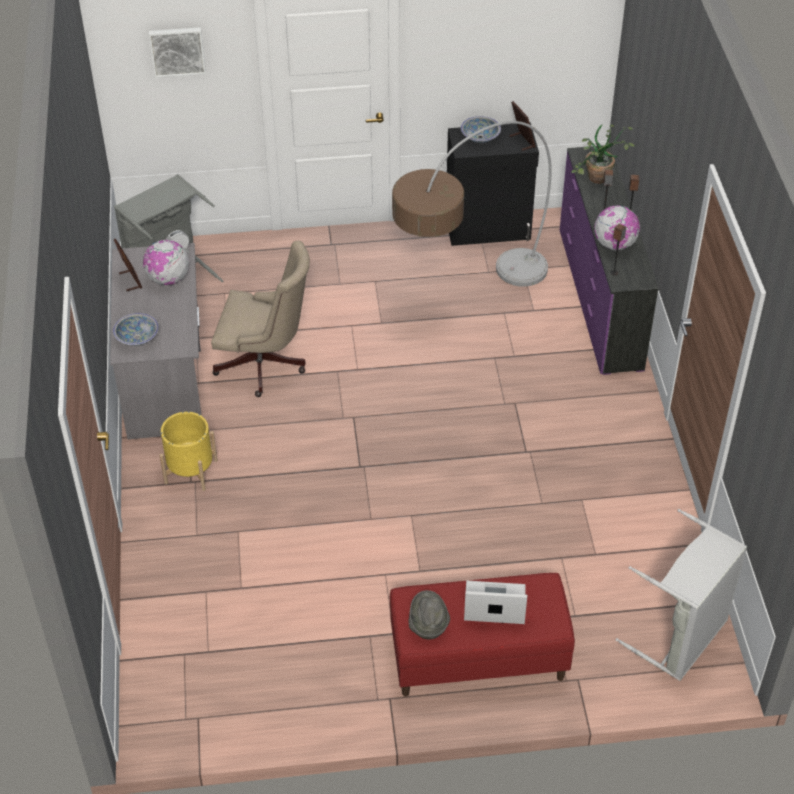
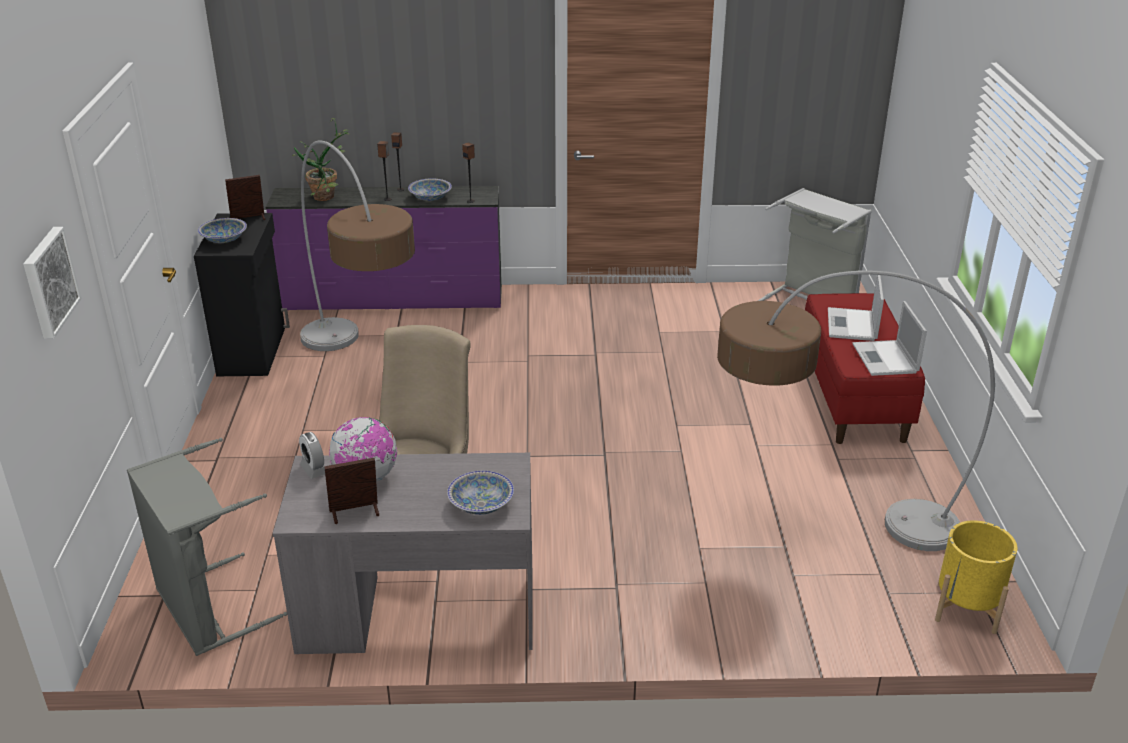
camera: 85 degrees left, 15 degrees down
(191, 471) = (598, 587): yellow planter -> yellow planter (966, 608)
(272, 614) = (820, 523): none -> floor lamp
(428, 625) = (885, 359): grey hat -> laptop
(615, 245) = (430, 197): globe -> bowl

